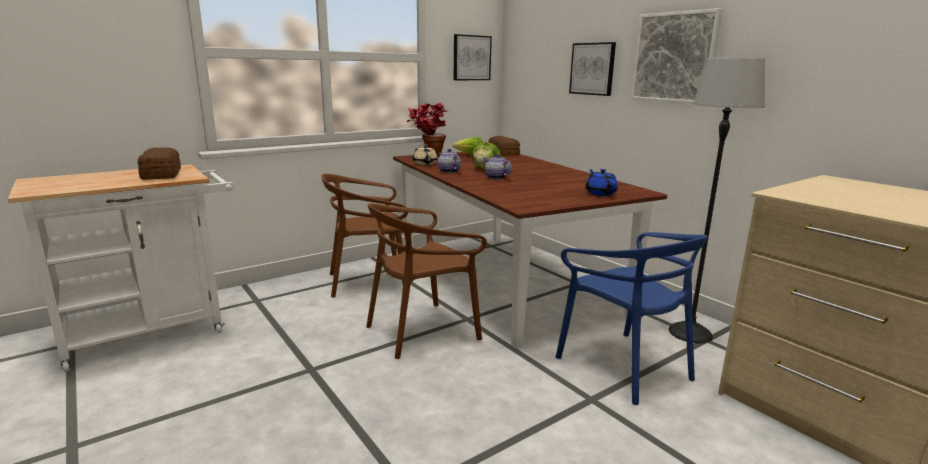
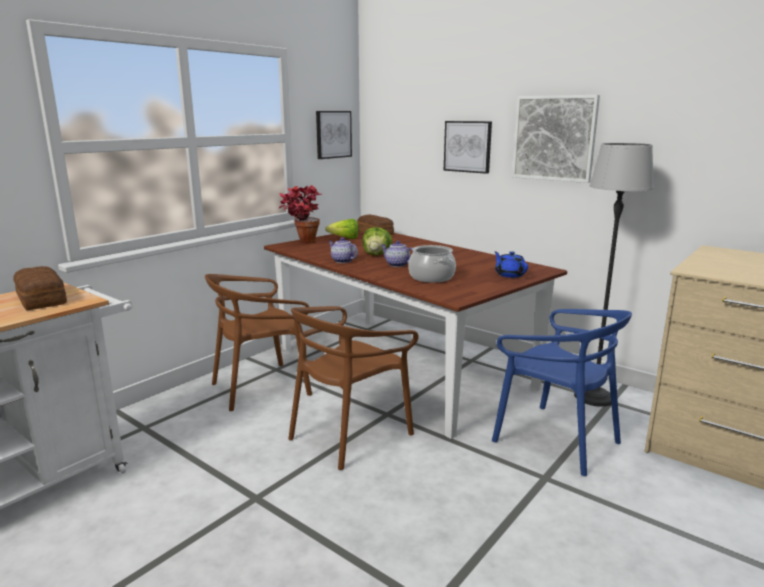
camera: 15 degrees left, 0 degrees up
(425, 163) = (308, 253): beige teapot -> none
(518, 189) = (431, 277): none -> cooking pot

